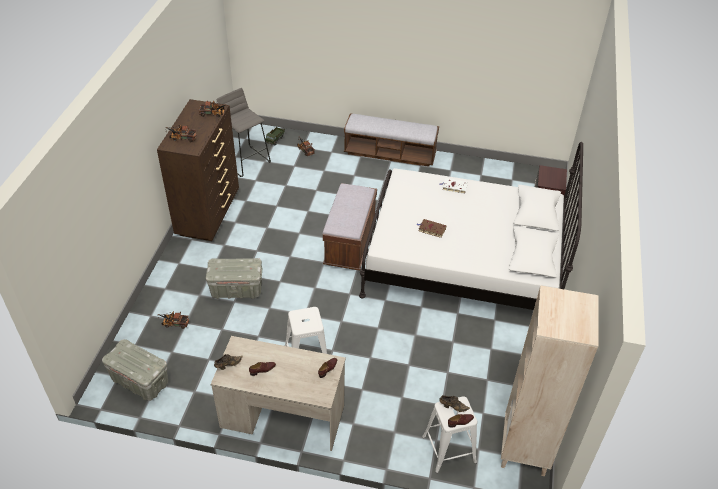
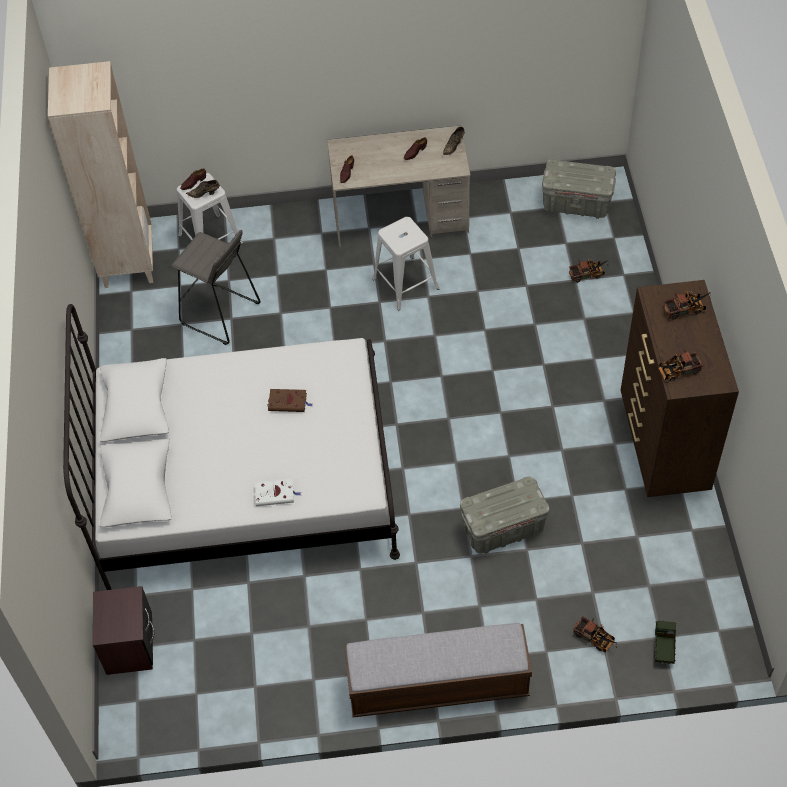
camera: 165 degrees right, 10 degrees up
(236, 290) = (542, 340): grey storage box -> grey storage box (503, 528)
(246, 161) = (680, 574): grey stool -> grey stool (220, 314)
(350, 244) = (424, 461): brown bench -> none

